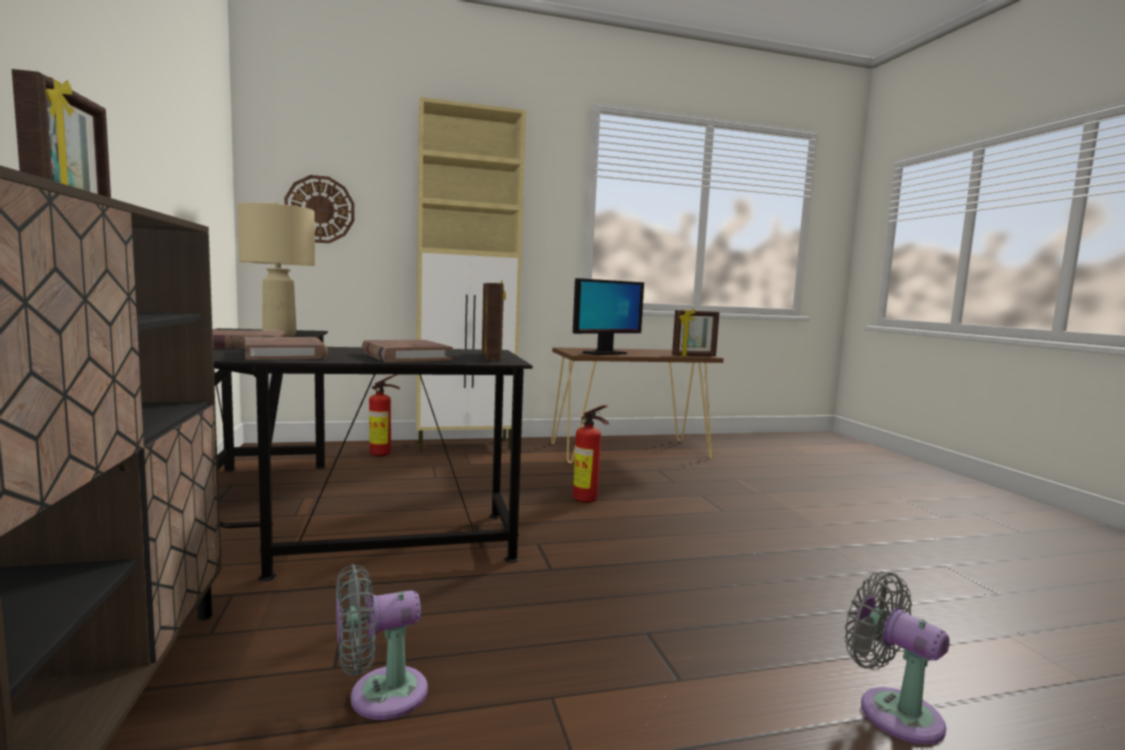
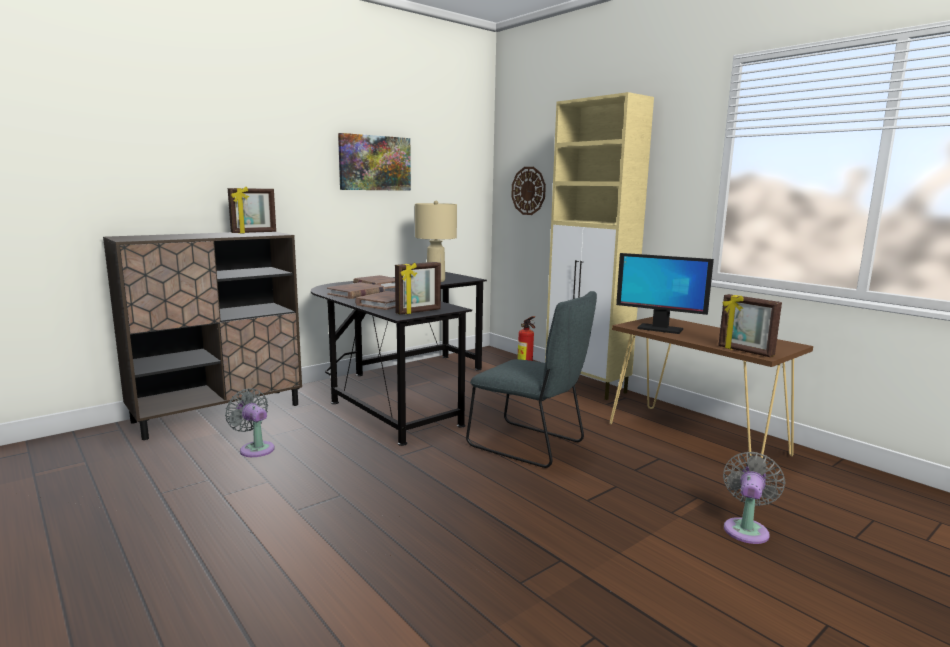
camera: 65 degrees right, 5 degrees up
(150, 113) = (374, 163): none -> picture
(588, 501) = (530, 445): fire extinguisher -> grey chair
(892, 711) = (294, 583): grey fan -> grey fan (746, 529)

